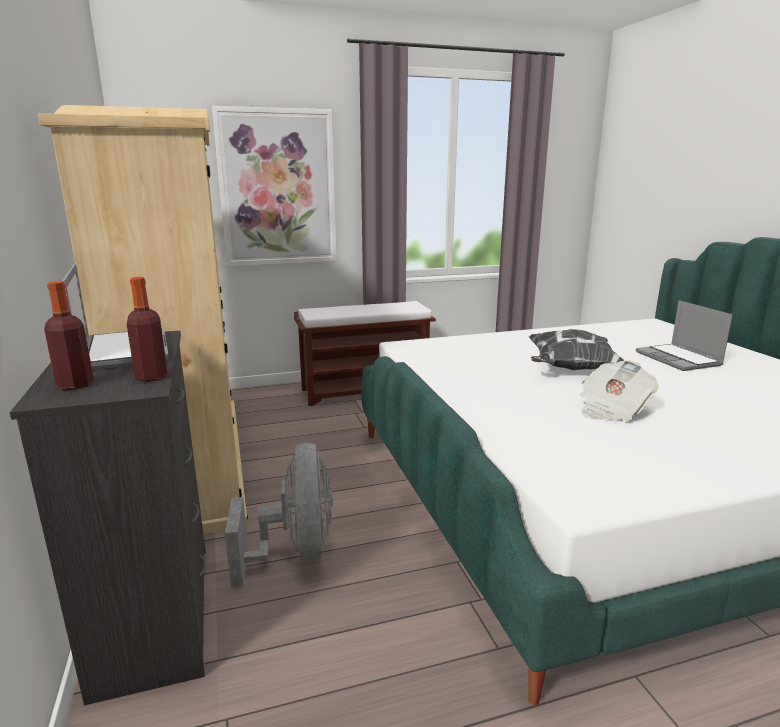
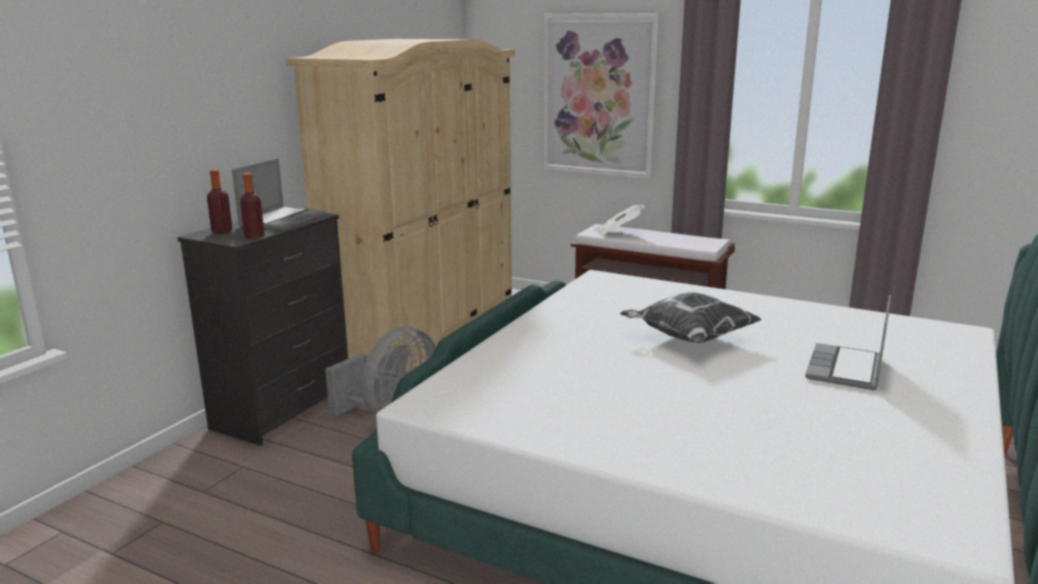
camera: 45 degrees right, 0 degrees up
(612, 409) = (619, 375): newspaper -> newspaper (617, 232)

